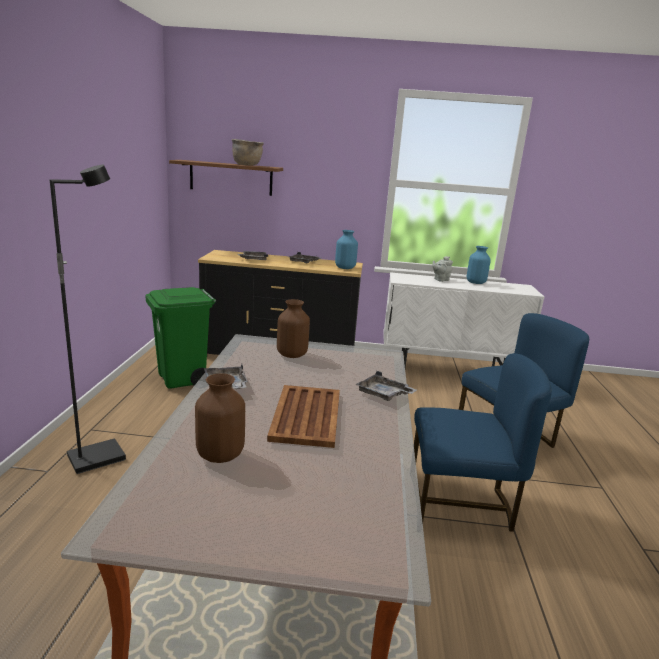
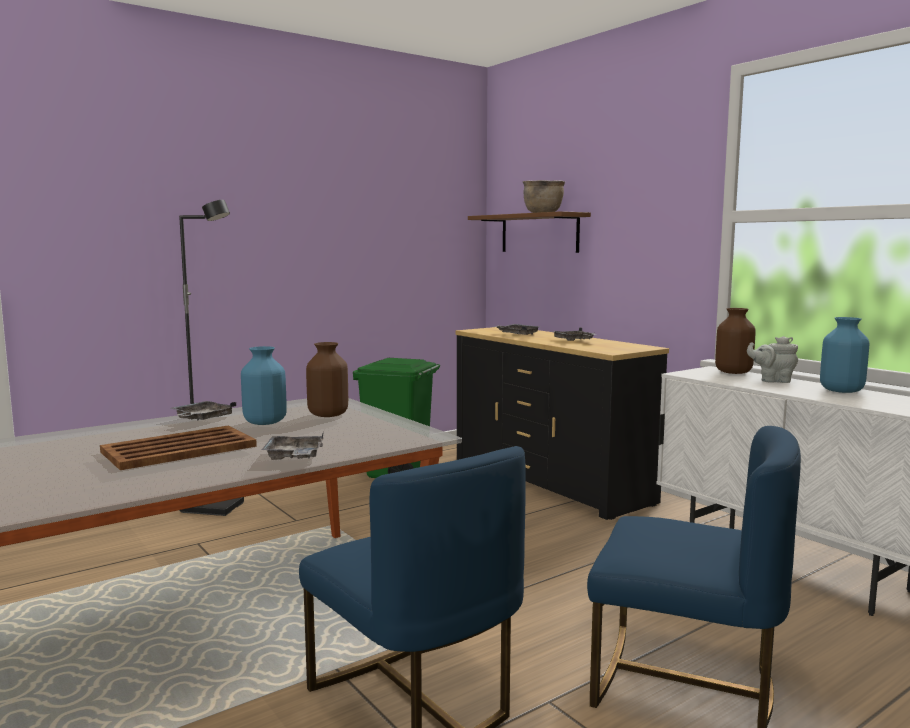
camera: 50 degrees right, 10 degrees down
(221, 454) = (54, 448): brown vase -> brown vase (734, 372)
(345, 268) = (614, 349): blue vase -> blue vase (265, 422)

